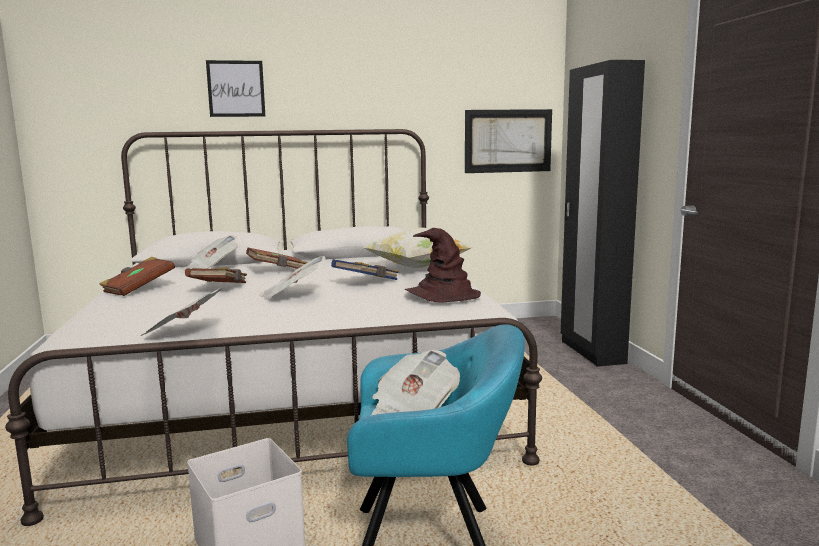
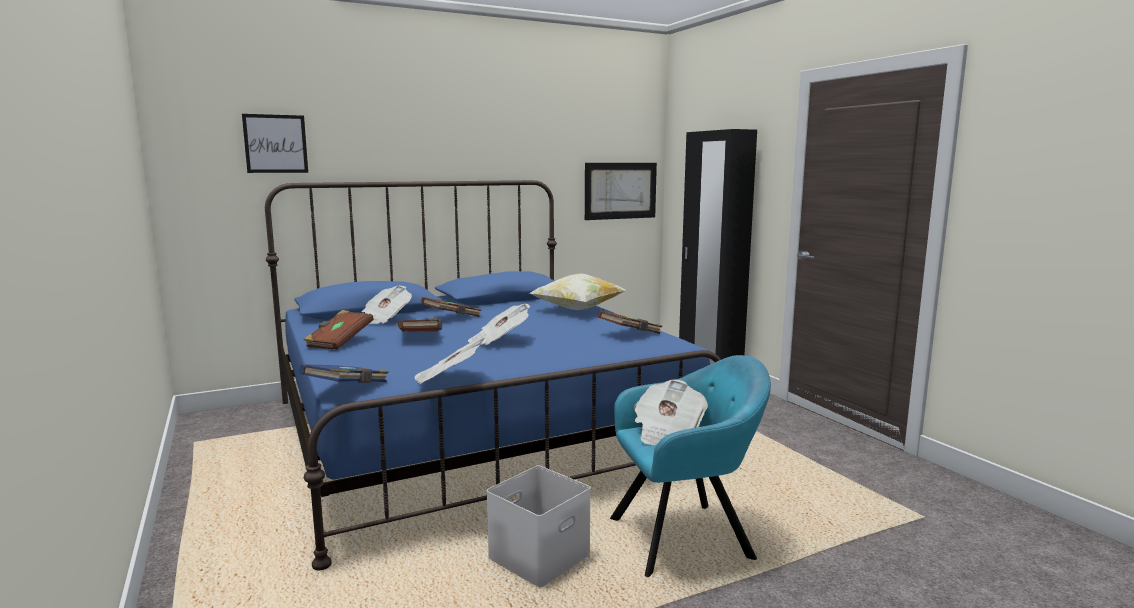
camera: 15 degrees left, 0 degrees up
(236, 88) = (378, 140): picture -> picture (275, 144)
(293, 393) = (475, 431): white bed -> blue bed
(367, 282) = (551, 325): blue book -> blue book (348, 389)
(441, 295) = (630, 334): brown hat -> brown book

